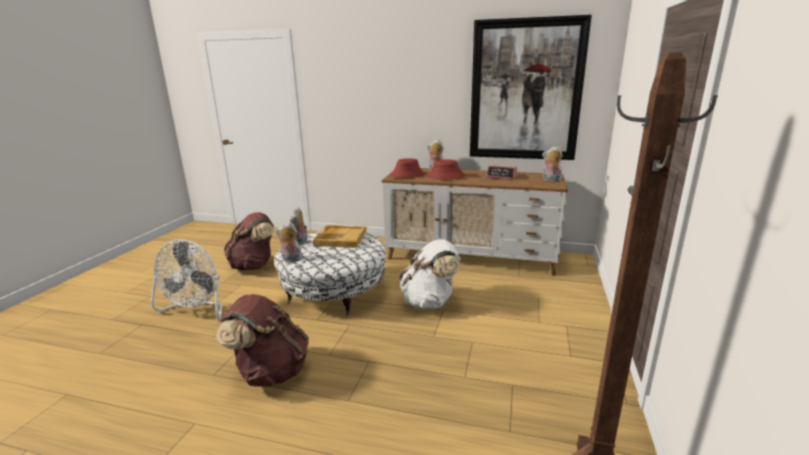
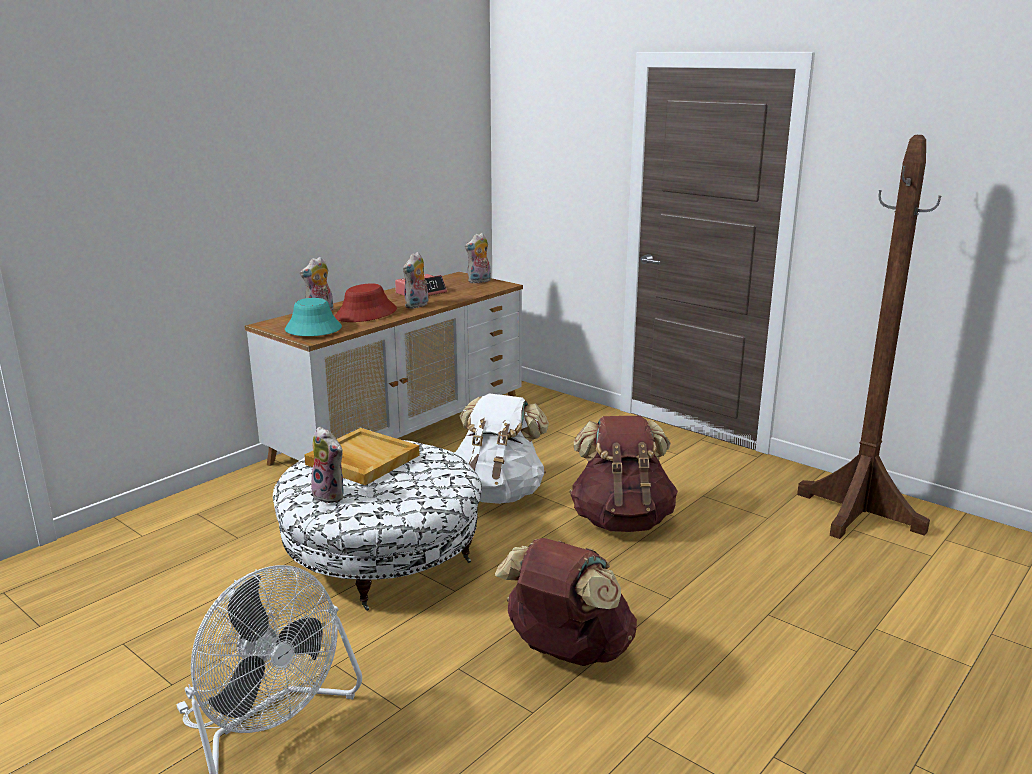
camera: 65 degrees left, 0 degrees up
(254, 266) = (142, 634): brown backpack -> brown backpack (621, 520)
(291, 260) = (393, 513): plush toy -> plush toy (417, 306)
(407, 175) = (313, 329): red hat -> turquoise hat
(525, 91) = (405, 160): picture -> none

